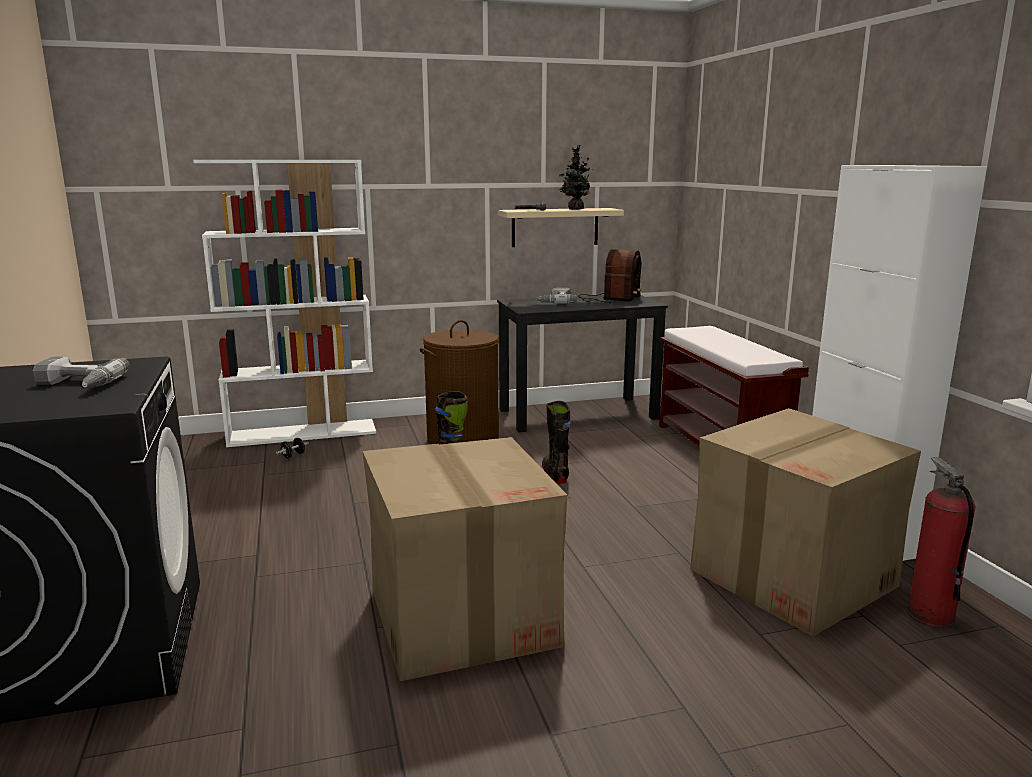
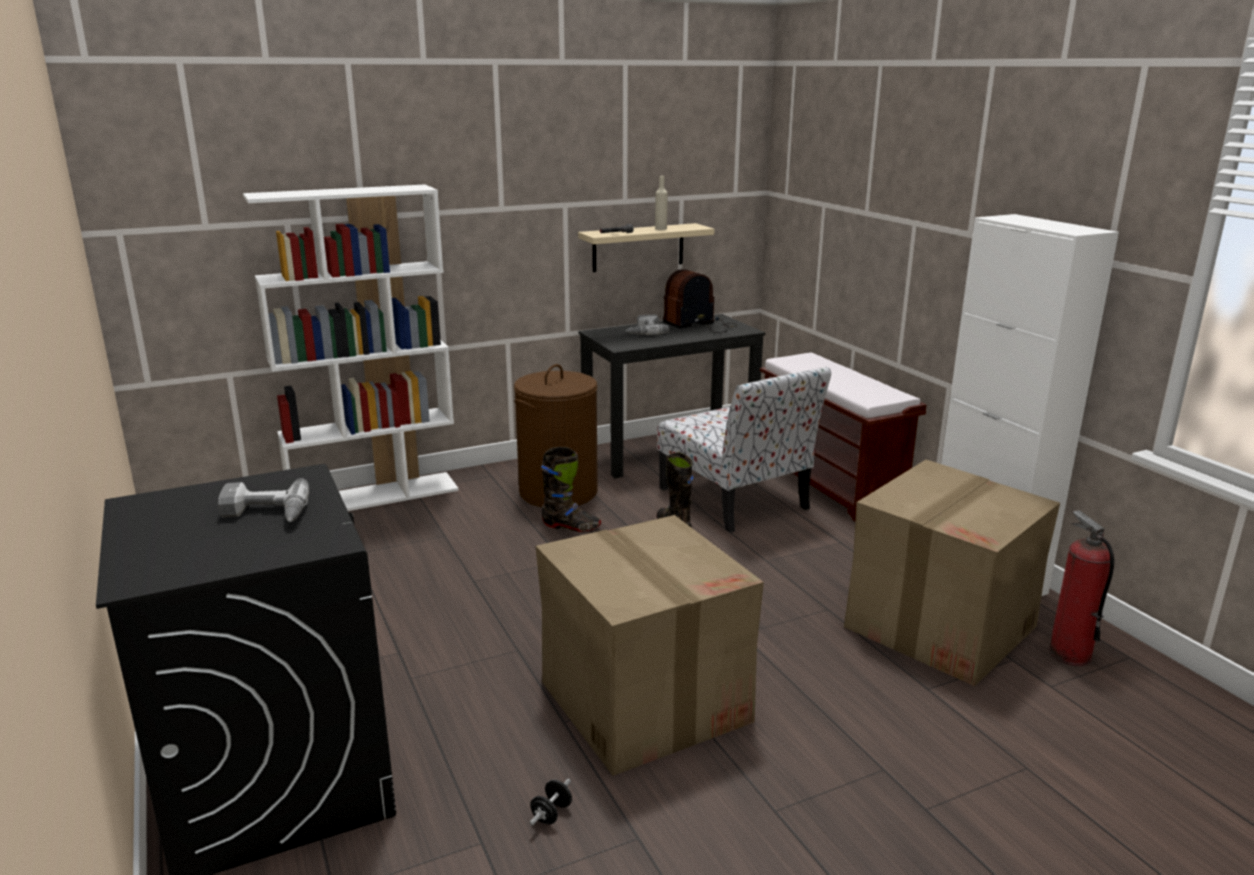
camera: 10 degrees left, 5 degrees up
(293, 455) = (378, 526): black dumbbell -> black dumbbell (551, 814)
(574, 209) = (660, 229): potted plant -> beige bottle
(610, 299) = (701, 325): radio -> radio turned 135 degrees counterclockwise
(624, 455) = (735, 500): none -> chair

